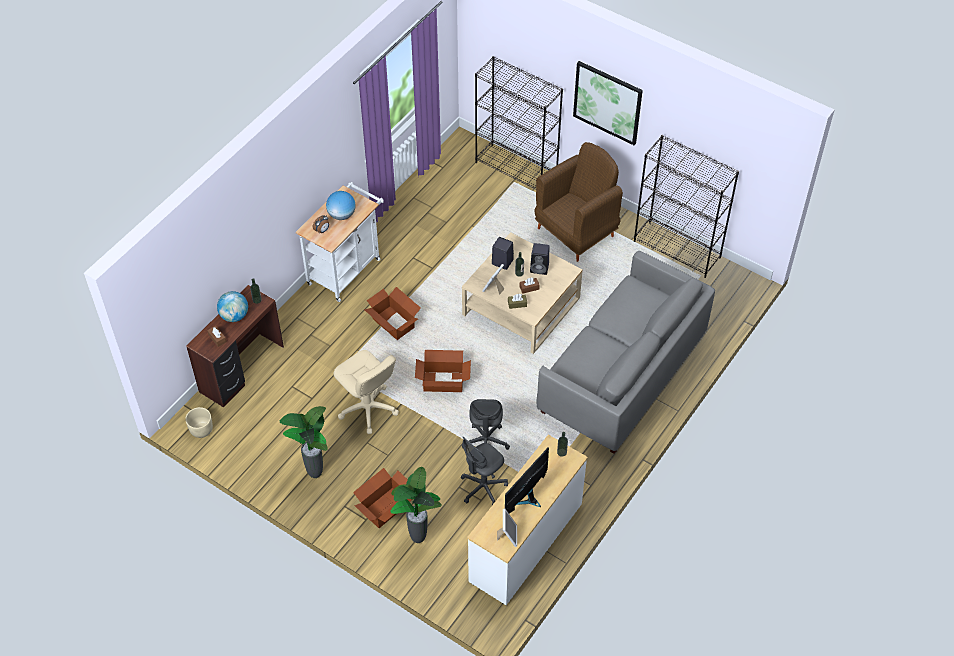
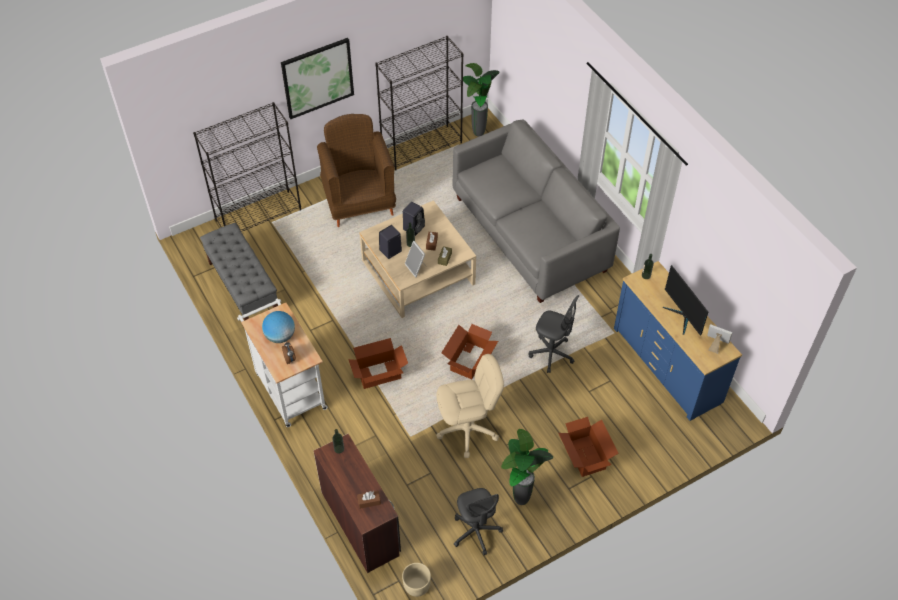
camera: 65 degrees left, 0 degrees up
(234, 316) = (348, 476): globe -> none
(417, 539) = (629, 443): potted plant -> potted plant (478, 135)
(431, 195) = (243, 288): none -> grey bench
(483, 488) = (598, 374): grey office chair -> grey office chair (476, 532)
(526, 542) = (667, 364): white dresser -> blue dresser

